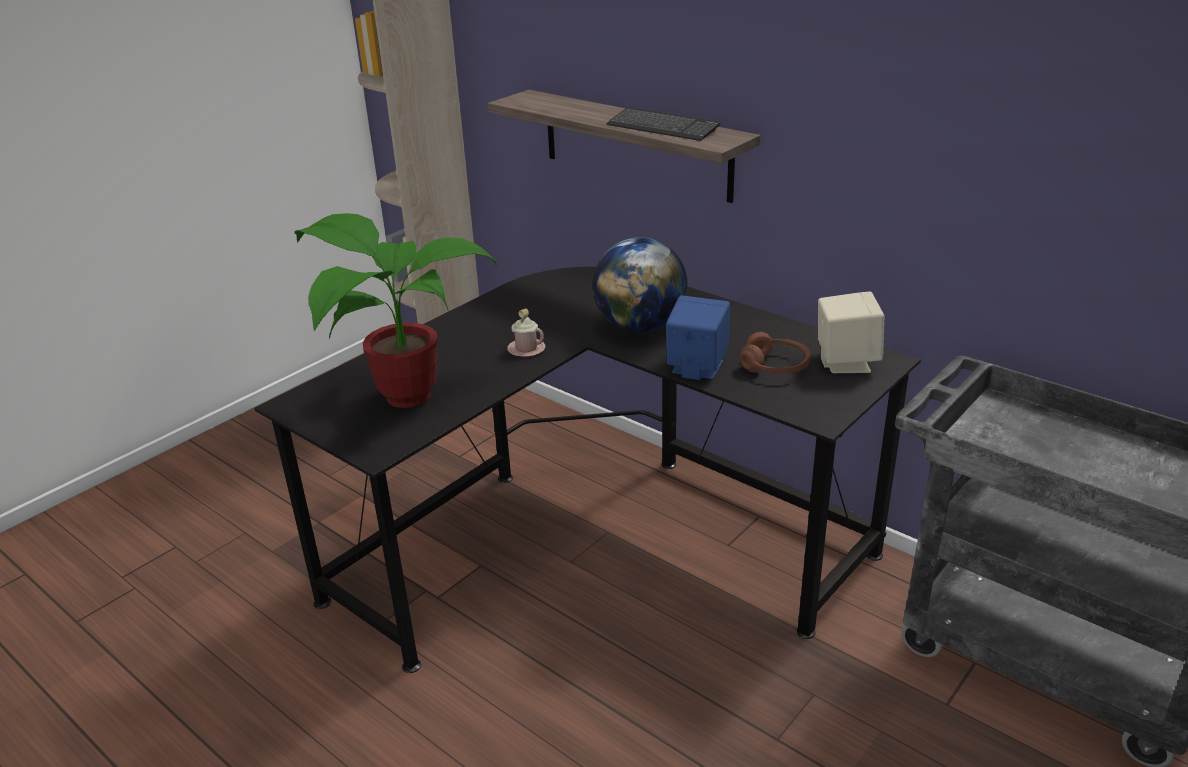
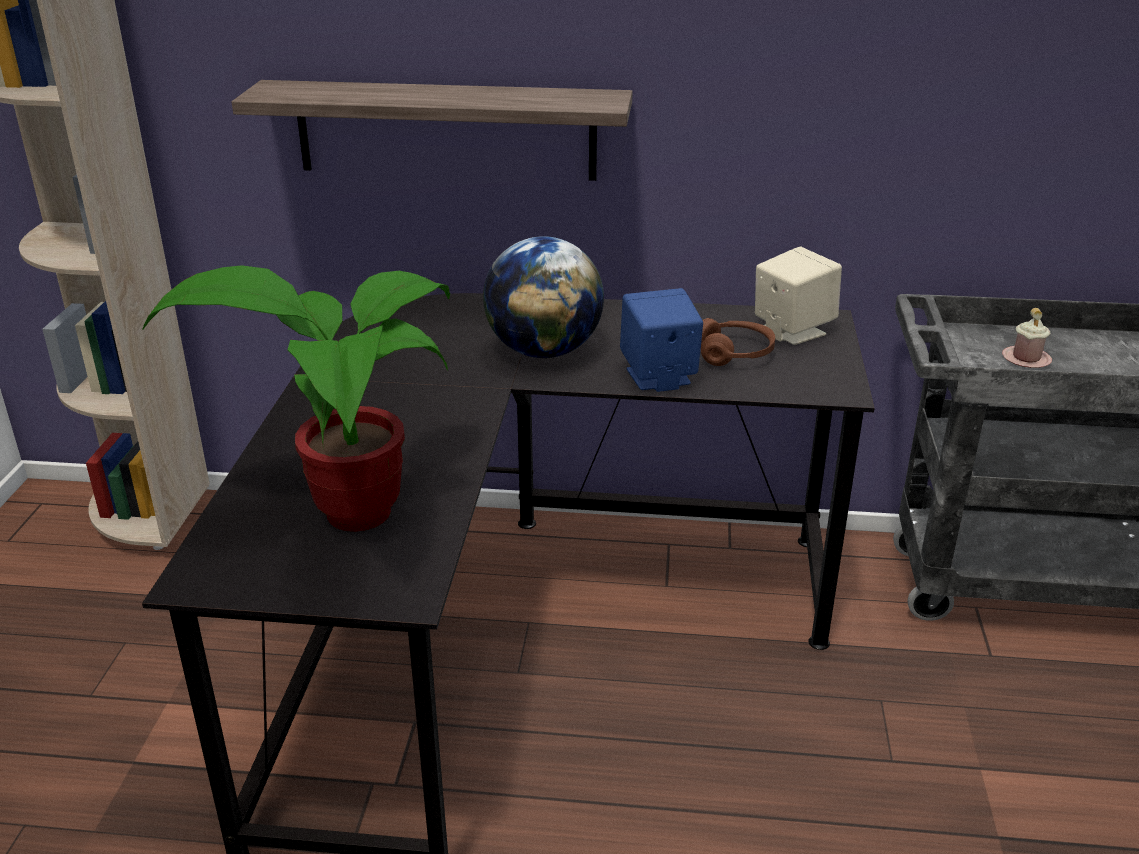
camera: 35 degrees left, 0 degrees up
(526, 349) = (442, 412): pink mug -> pink mug (1026, 359)
(663, 127) = (513, 97): keyboard -> none

